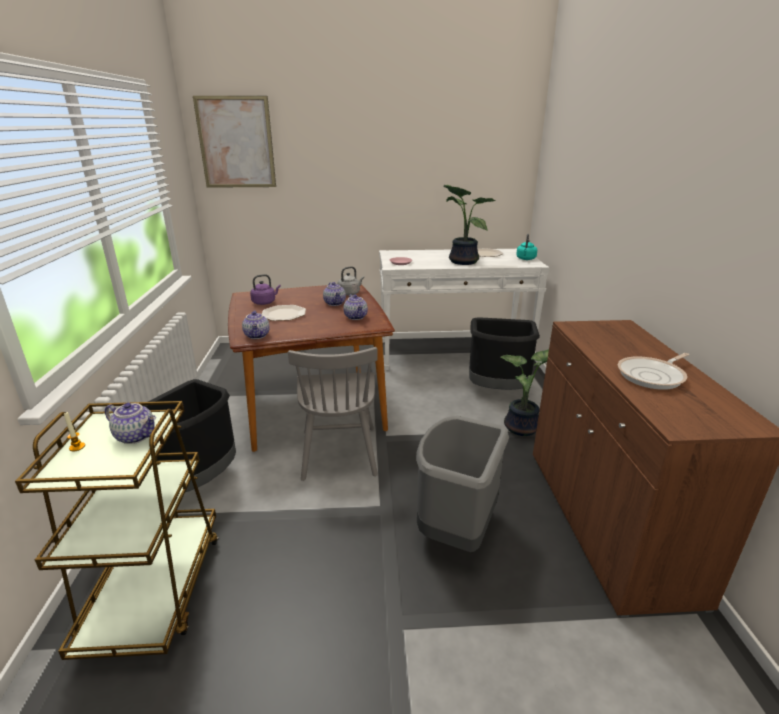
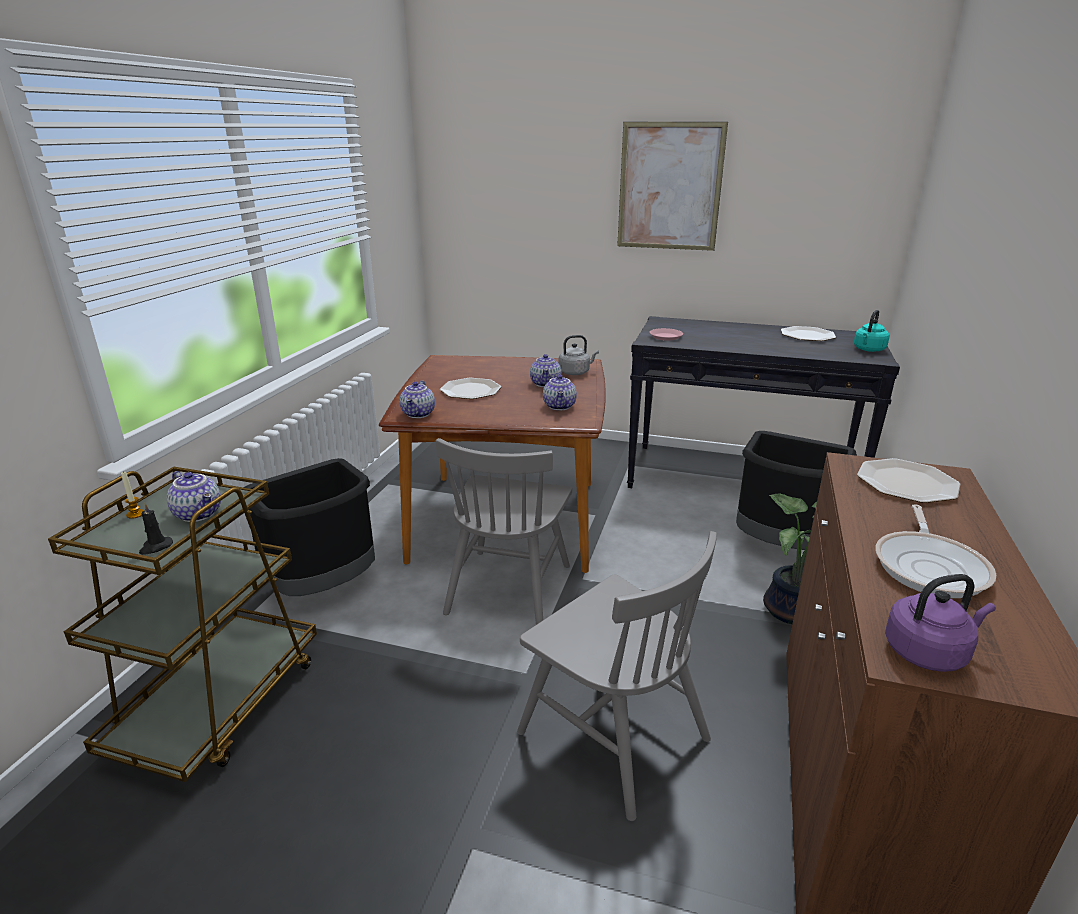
camera: 20 degrees right, 0 degrees up
(118, 468) = (155, 547): none -> black candle
(236, 143) = (473, 159): picture -> picture (669, 187)
(265, 302) = (459, 372): purple kettle -> purple kettle (928, 652)
(453, 353) = (740, 479): white console table -> black console table
(455, 530) = (612, 734): grey trash can -> grey chair
(461, 261) = (759, 344): potted plant -> none
(606, 332) = (906, 482): none -> plate
(653, 376) = (930, 567): frying pan -> frying pan turned 60 degrees counterclockwise

